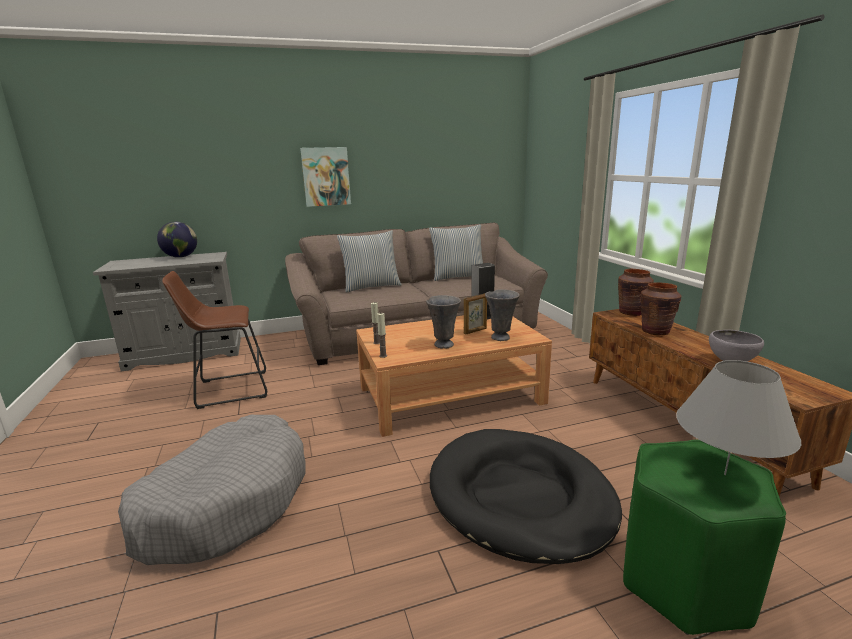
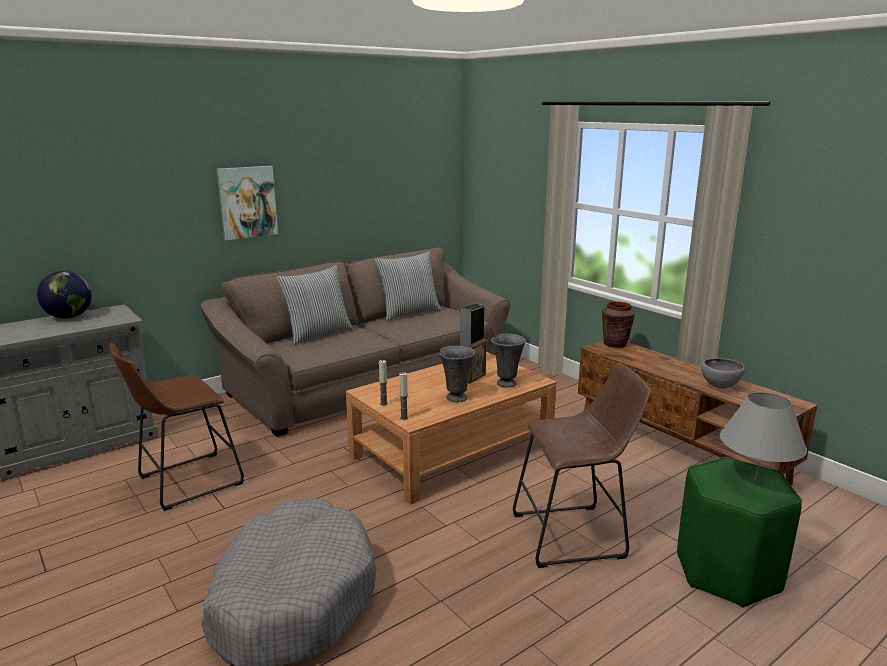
camera: 20 degrees left, 0 degrees up
(520, 497) = (575, 535): black dog bed -> brown stool
(655, 331) = (646, 363): brown vase -> none

